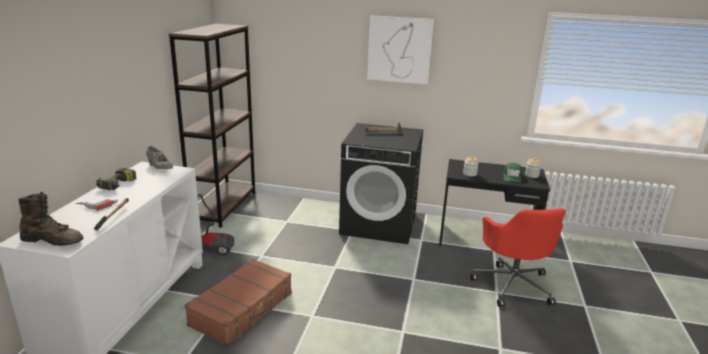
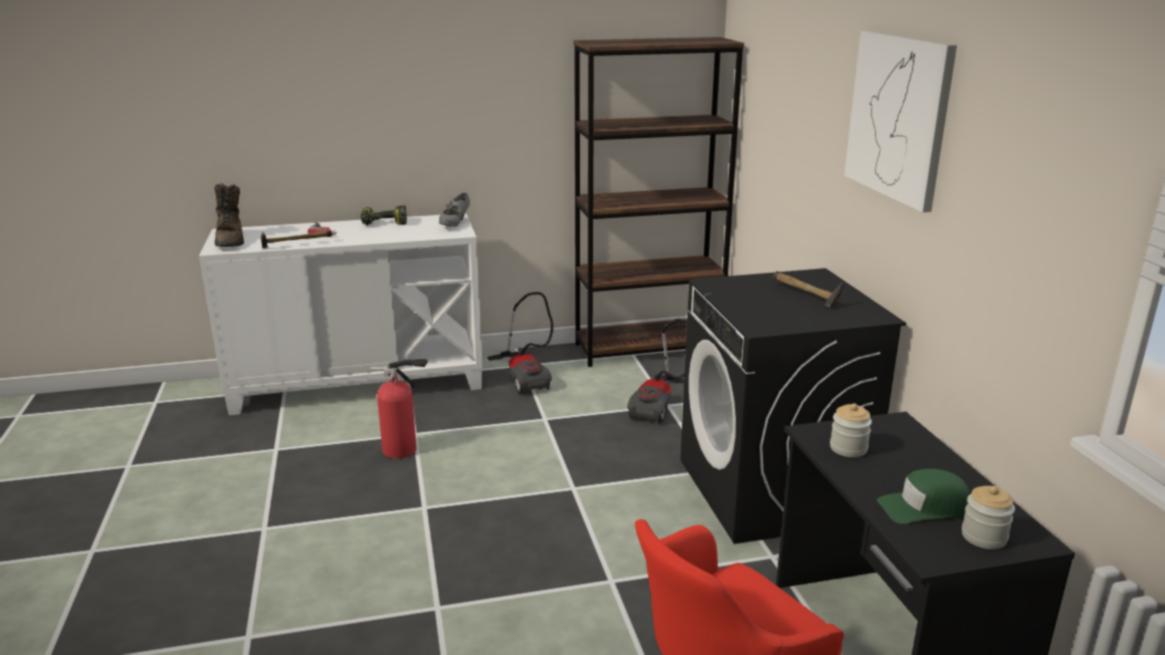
camera: 65 degrees right, 0 degrees up
(243, 309) = (403, 450): brown suitcase -> fire extinguisher
(285, 223) = (660, 405): none -> vacuum cleaner

